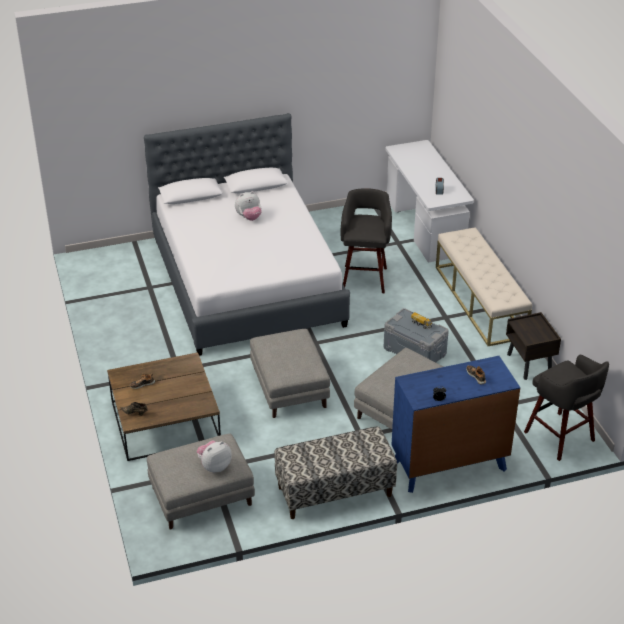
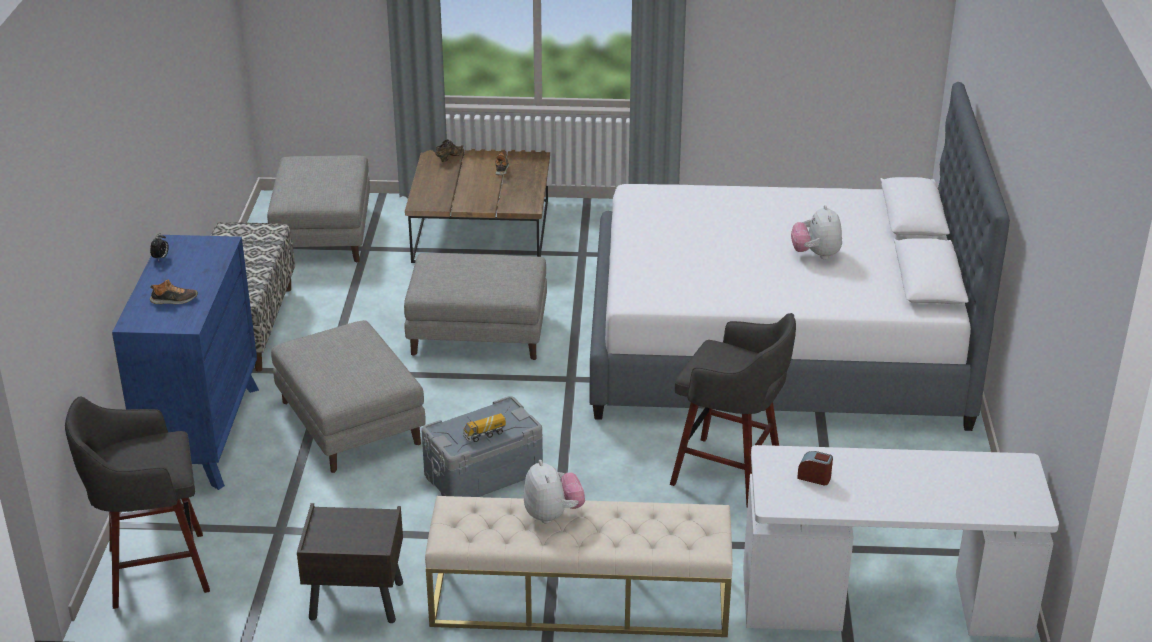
camera: 110 degrees right, 5 degrees down
(214, 466) = (301, 186): plush toy -> plush toy (553, 514)

